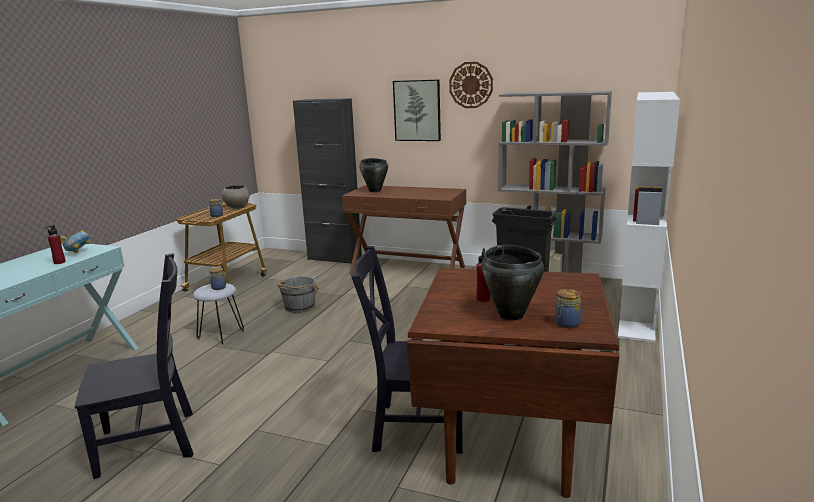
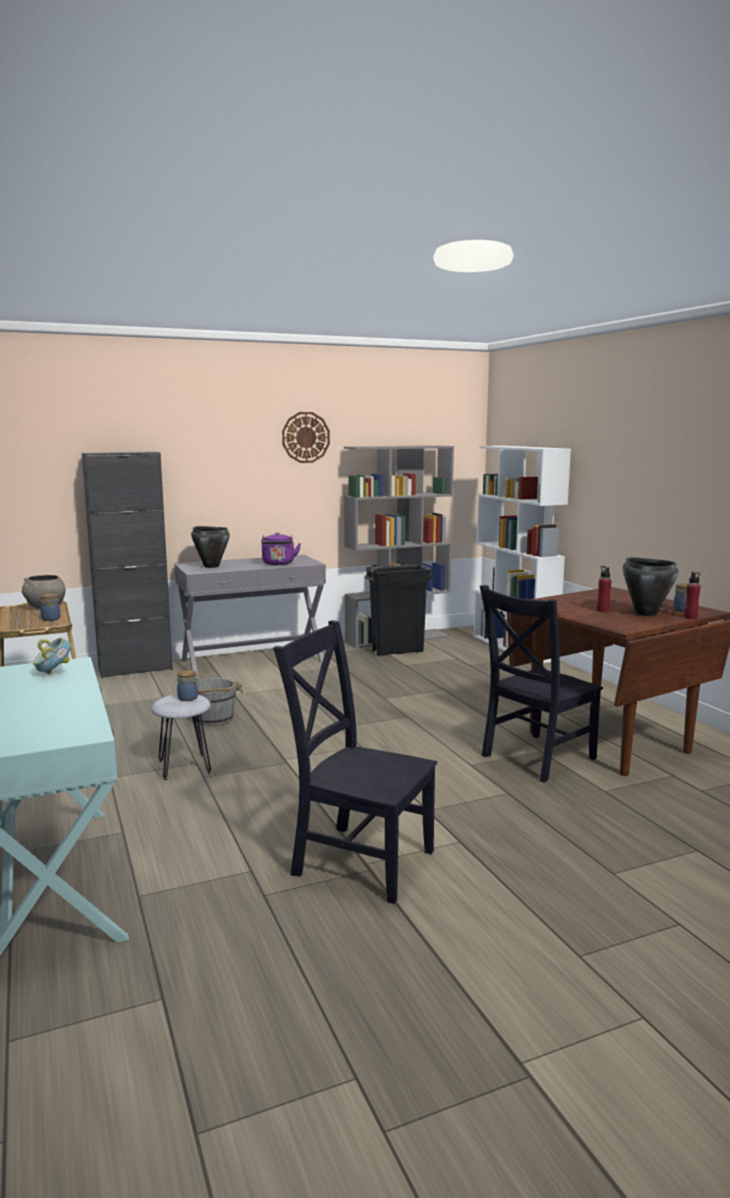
camera: 45 degrees left, 5 degrees down
(59, 262) = (69, 684): red bottle -> red bottle (690, 617)
(152, 442) = (358, 860): black chair -> black chair turned 90 degrees counterclockwise
(407, 270) = (253, 661): brown console table -> grey console table
(417, 110) = (243, 466): picture -> none
(421, 195) = (278, 564): none -> purple kettle

